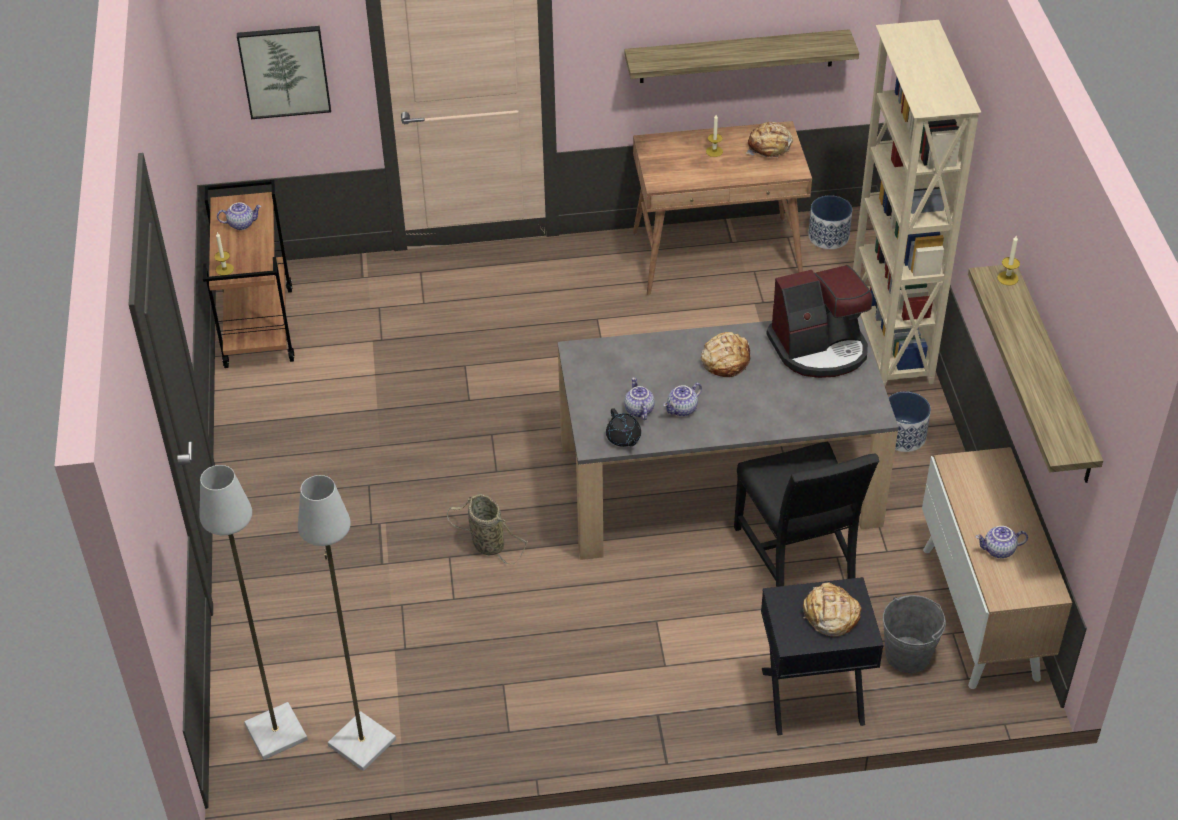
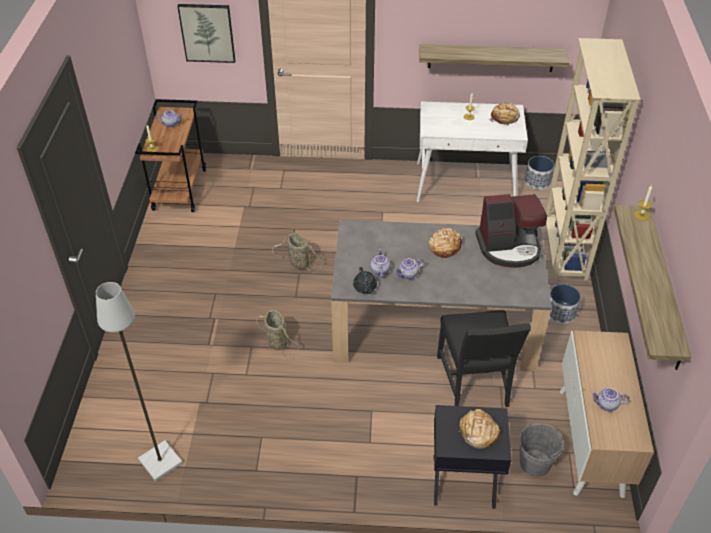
camera: 10 degrees right, 0 degrees up
(274, 732) = (108, 444): grey floor lamp -> none
(486, 419) = (298, 263): none -> basket
(717, 256) = (465, 184): brown desk -> white desk

